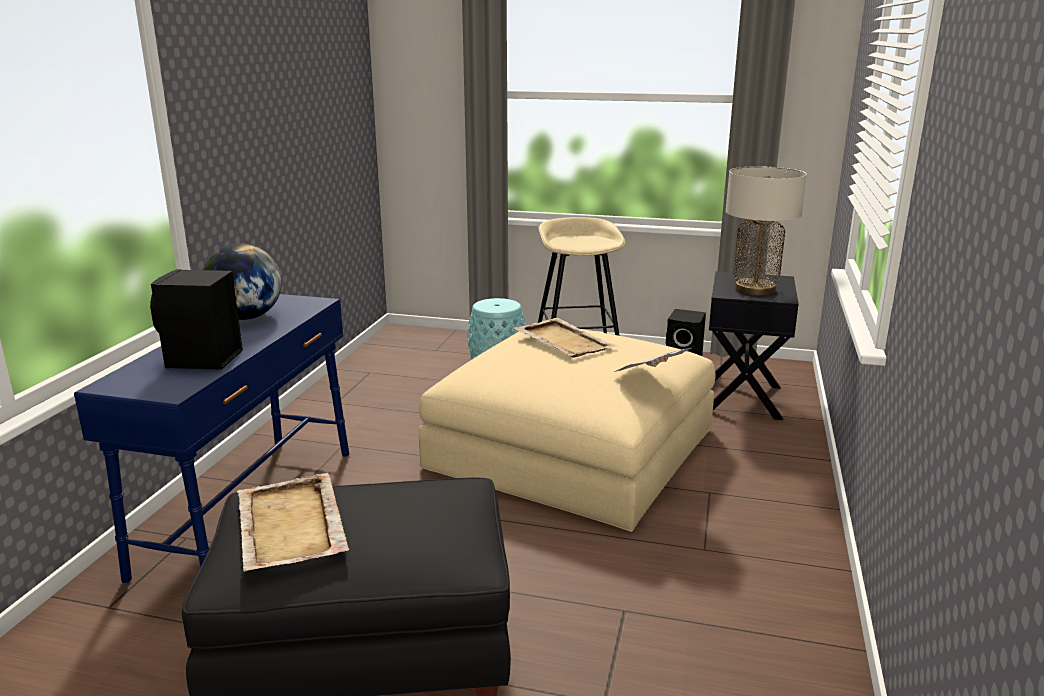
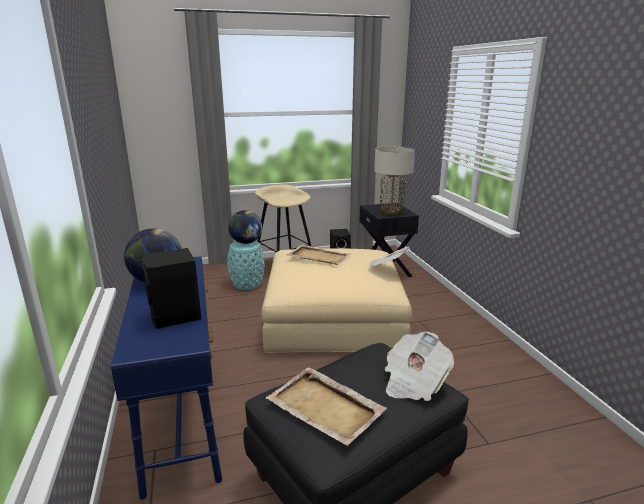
camera: 30 degrees left, 0 degrees up
(442, 536) = (414, 382): none -> newspaper
(501, 303) = (246, 242): none -> globe

